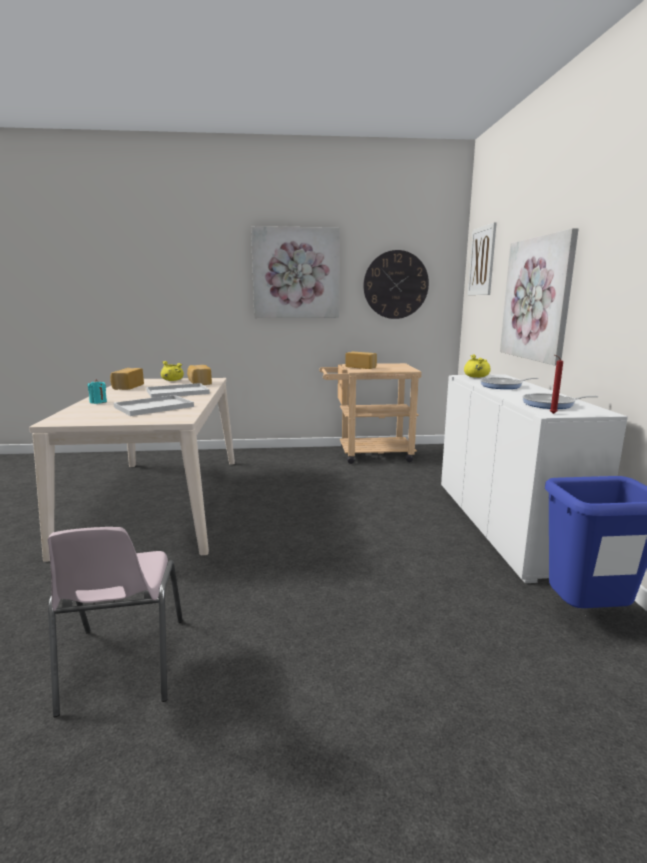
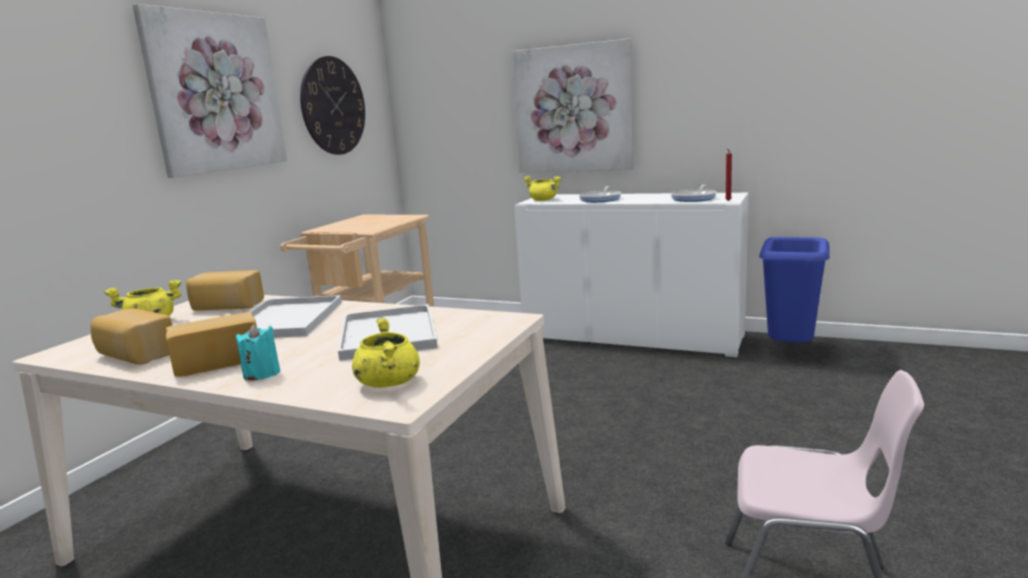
camera: 60 degrees left, 0 degrees up
(81, 417) = (388, 382): none -> yellow cooking pot
(361, 367) = (356, 227): bread -> bread (218, 361)
(482, 261) = (436, 72): picture -> none

